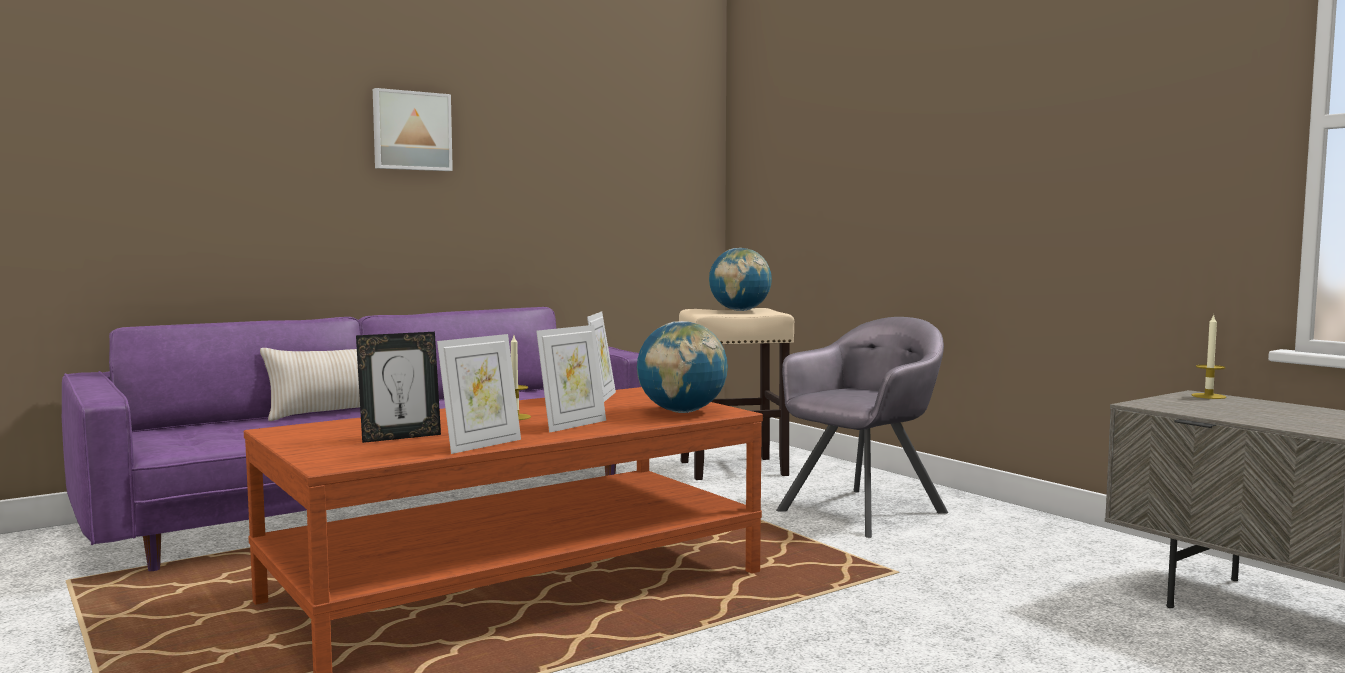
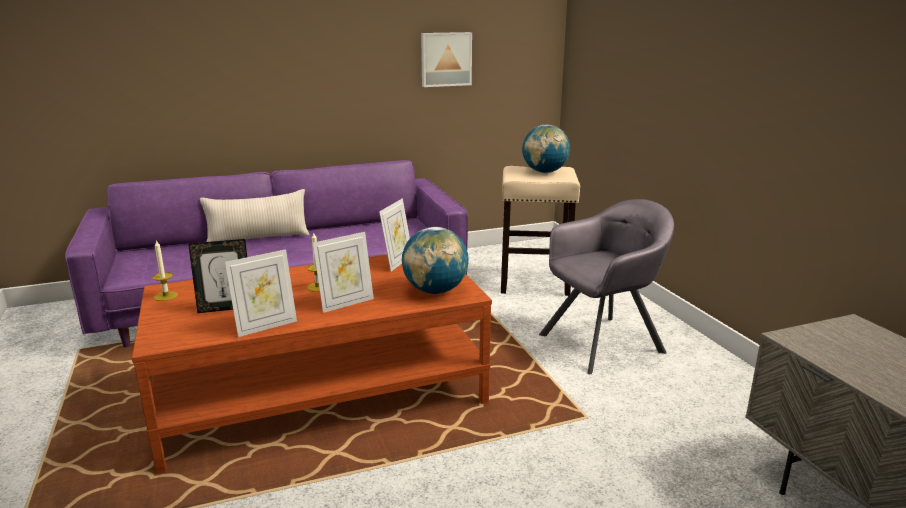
camera: 15 degrees right, 15 degrees up
(411, 131) = (309, 32): picture -> picture (445, 59)
(1208, 396) = (862, 329): candle -> candle (166, 296)

